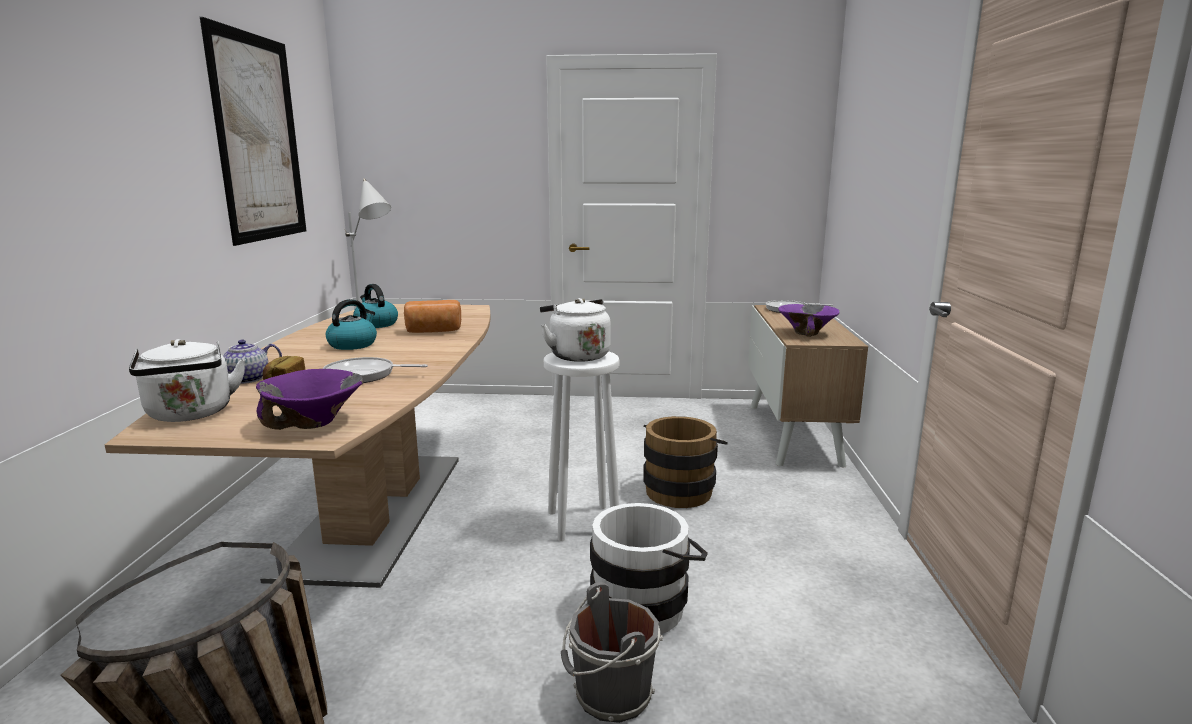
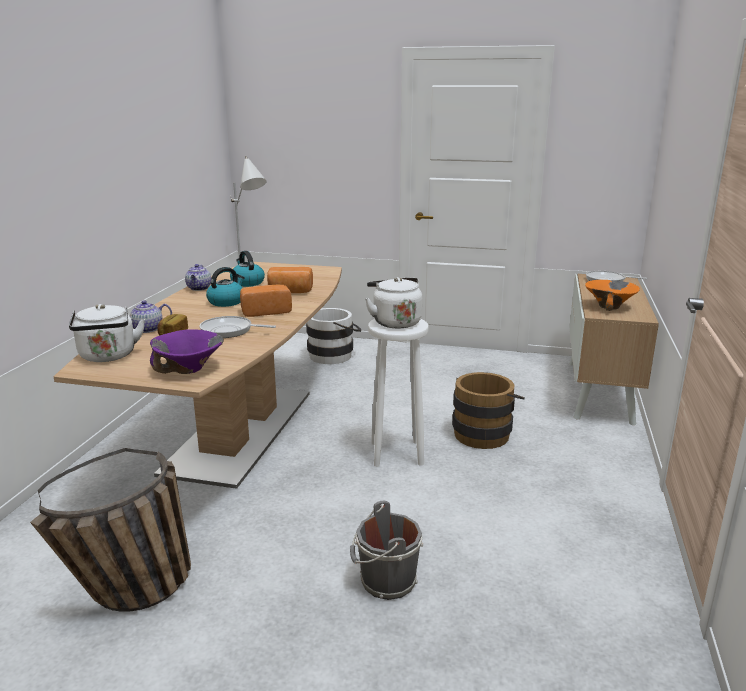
camera: 10 degrees right, 5 degrees up
(259, 138) = (163, 129): picture -> none
(313, 332) = (199, 288): none -> teapot
(407, 352) = (265, 311): none -> bread
(646, 604) = (429, 521): white bucket -> white bucket (334, 355)
(807, 333) = (609, 307): purple bowl -> orange bowl

